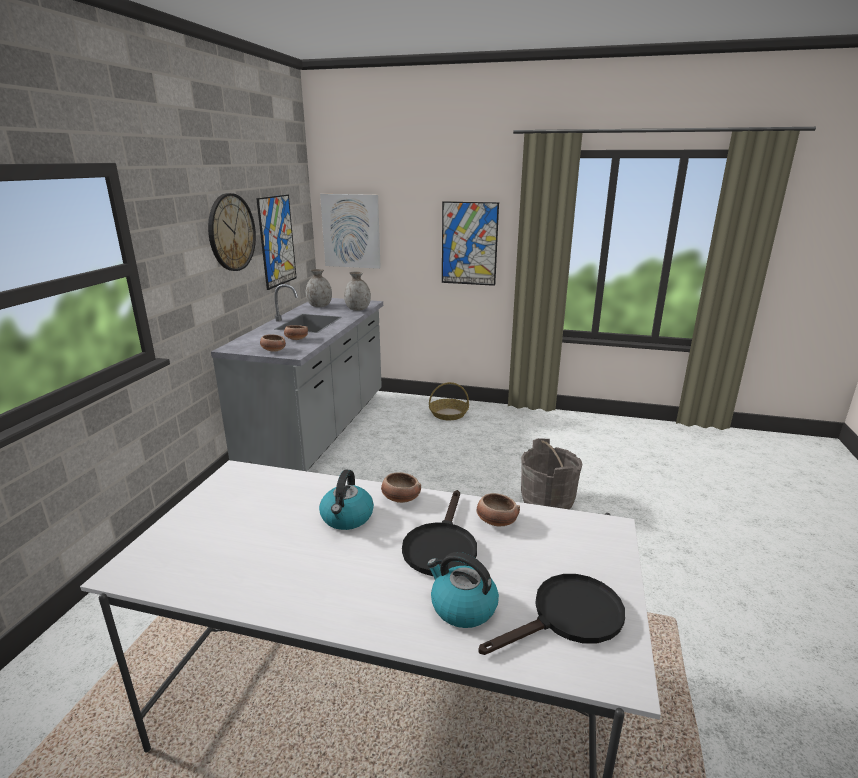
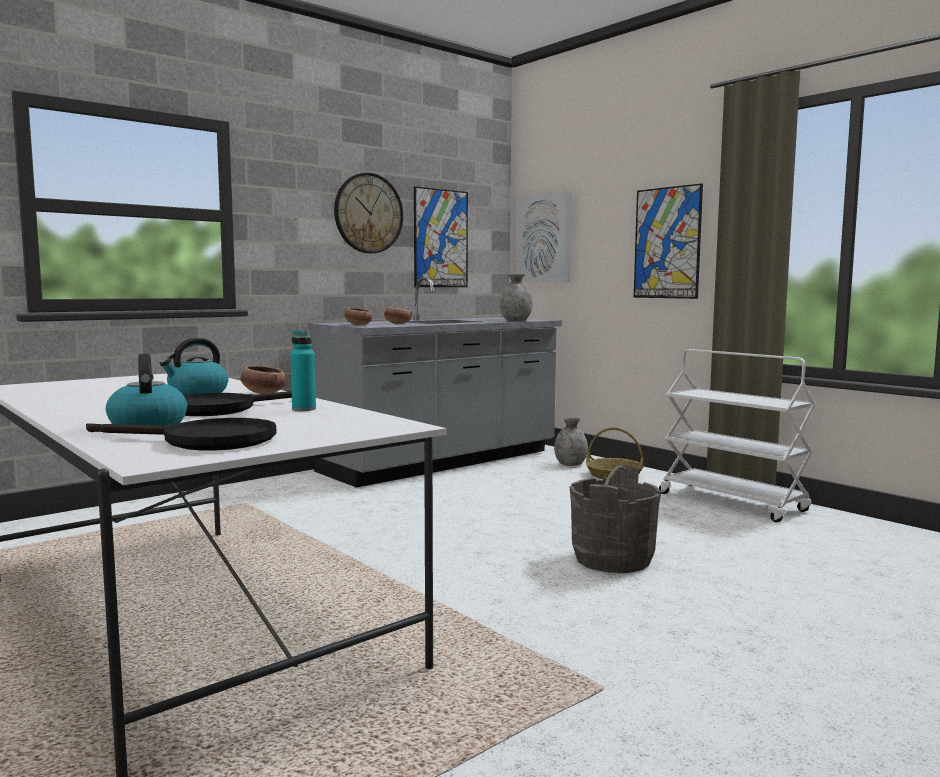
camera: 35 degrees right, 15 degrees down
(319, 306) = (483, 318): grey vase -> grey vase (570, 464)
(496, 521) = (304, 409): bowl -> turquoise bottle
(539, 422) = (733, 502): none -> white cart

